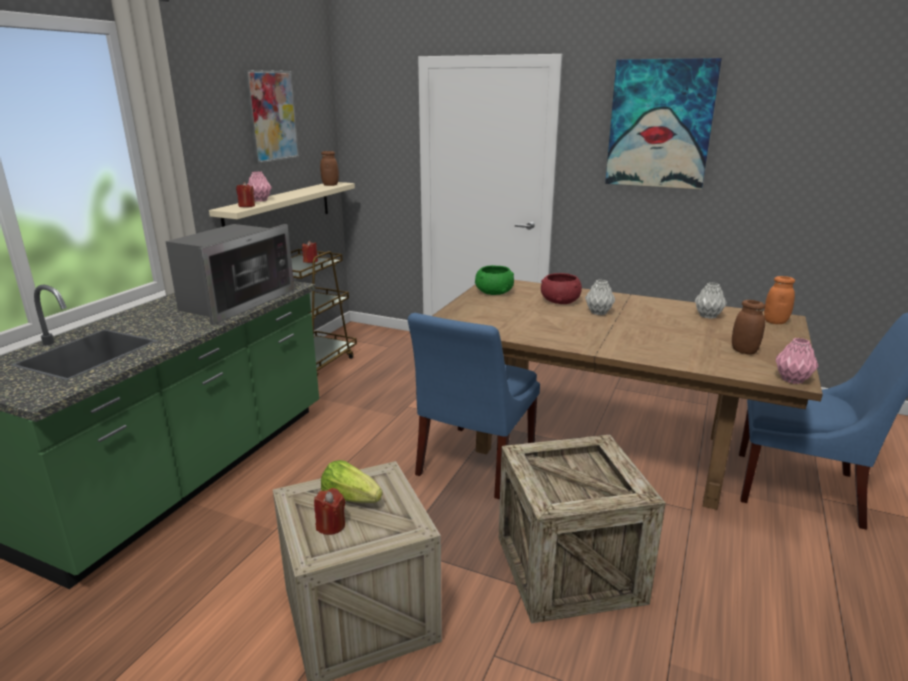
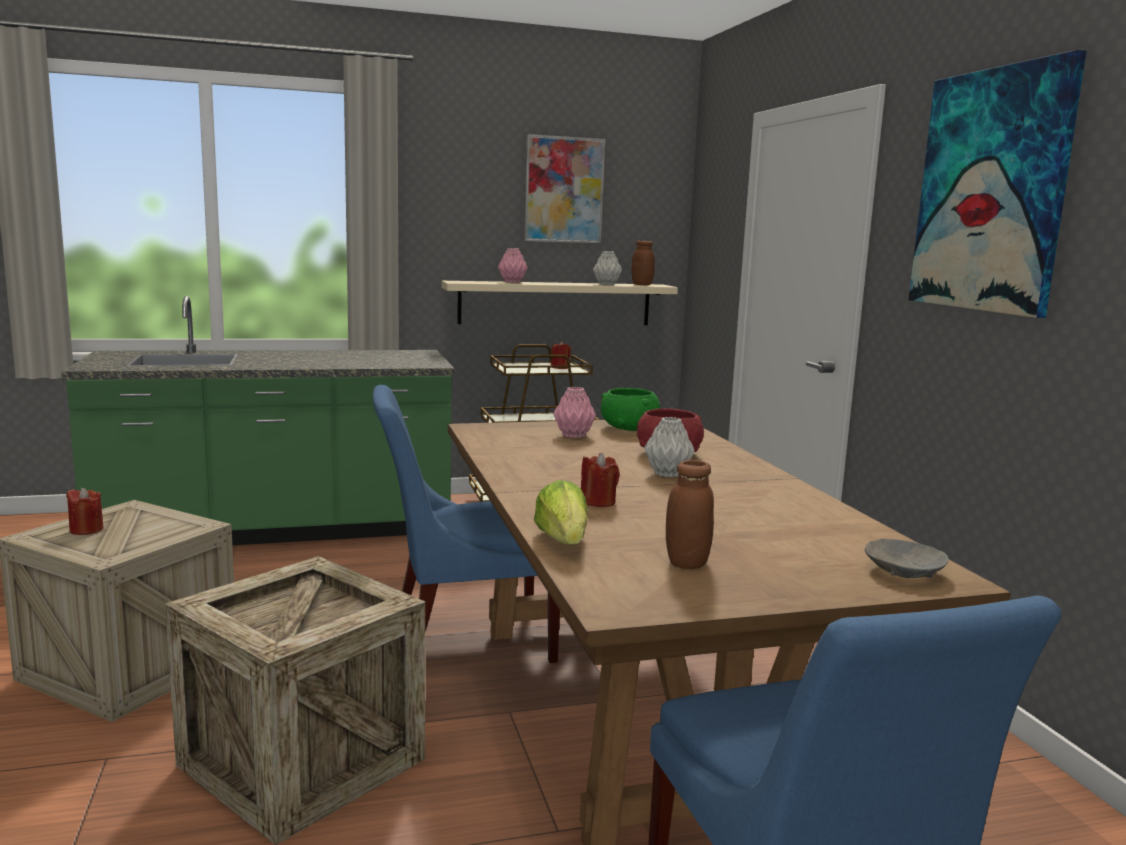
camera: 50 degrees right, 10 degrees down
(235, 301) = (356, 362): microwave -> none
(246, 206) = (480, 282): red candle -> red candle (598, 502)
(350, 498) = (140, 525): lettuce -> lettuce (563, 541)
(708, 316) = (808, 527): grey vase -> grey vase (606, 284)
(775, 322) = (903, 571): orange jar -> grey bowl
(791, 380) = (611, 604): pink vase -> pink vase (573, 435)

